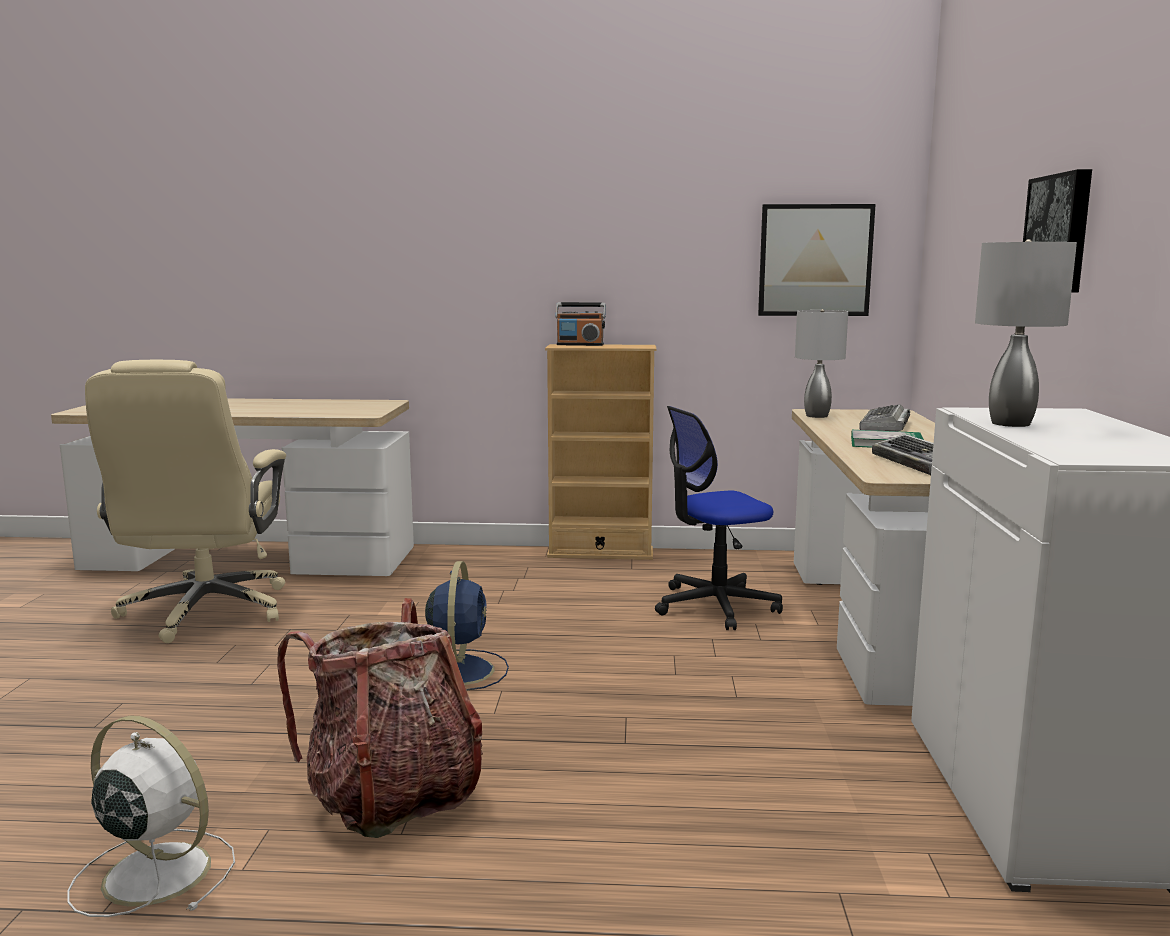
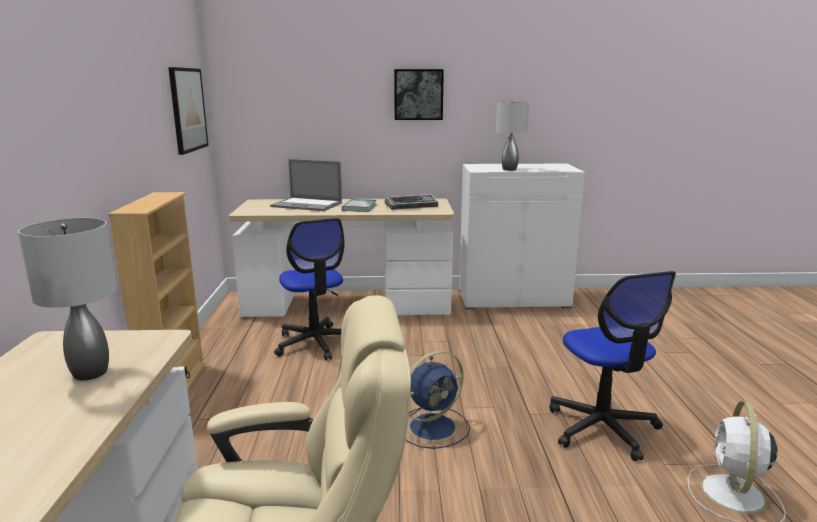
camera: 95 degrees left, 5 degrees up
(392, 795) = (602, 428): backpack -> office chair
(461, 670) = (434, 426): blue fan -> blue fan turned 150 degrees clockwise
(580, 345) = (138, 205): radio -> none
(816, 416) = (263, 212): grey table lamp -> grey table lamp (89, 373)
(885, 426) = (306, 205): keyboard -> laptop

